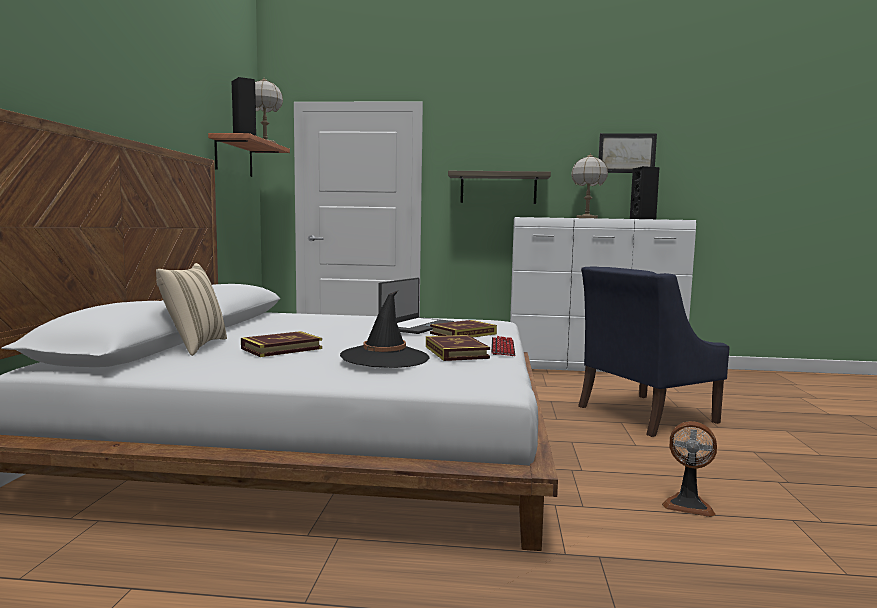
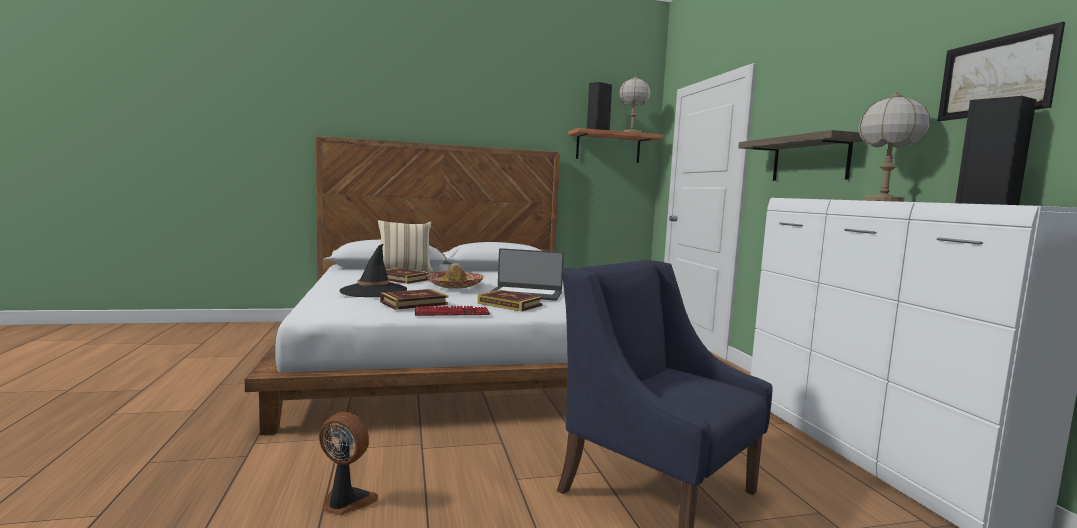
camera: 70 degrees right, 0 degrees up
(352, 337) = (455, 285): none -> hat
(688, 504) = (345, 502): fan -> fan turned 105 degrees clockwise

